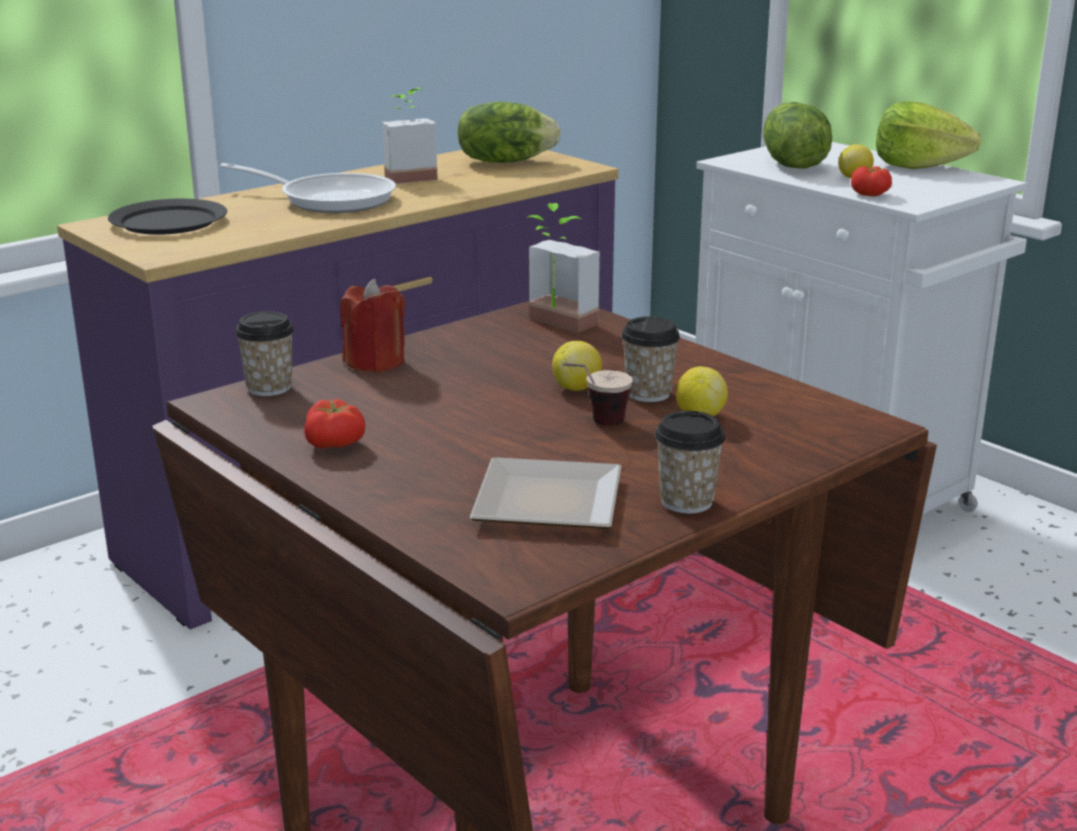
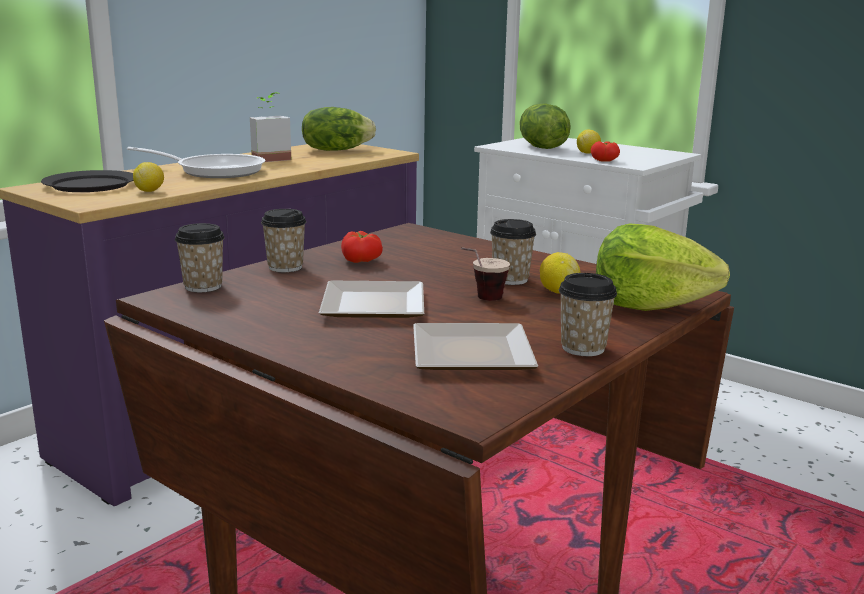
camera: 10 degrees left, 5 degrees down
(336, 444) = (274, 322): tomato -> tomato (362, 261)
(375, 362) = (285, 267): red candle -> cup
(457, 424) = (370, 304): none -> plate
(554, 325) = (416, 241): potted plant -> none
(576, 388) = (453, 278): lemon -> lemon (150, 191)
(918, 166) = (625, 147): lettuce -> lettuce (649, 305)

